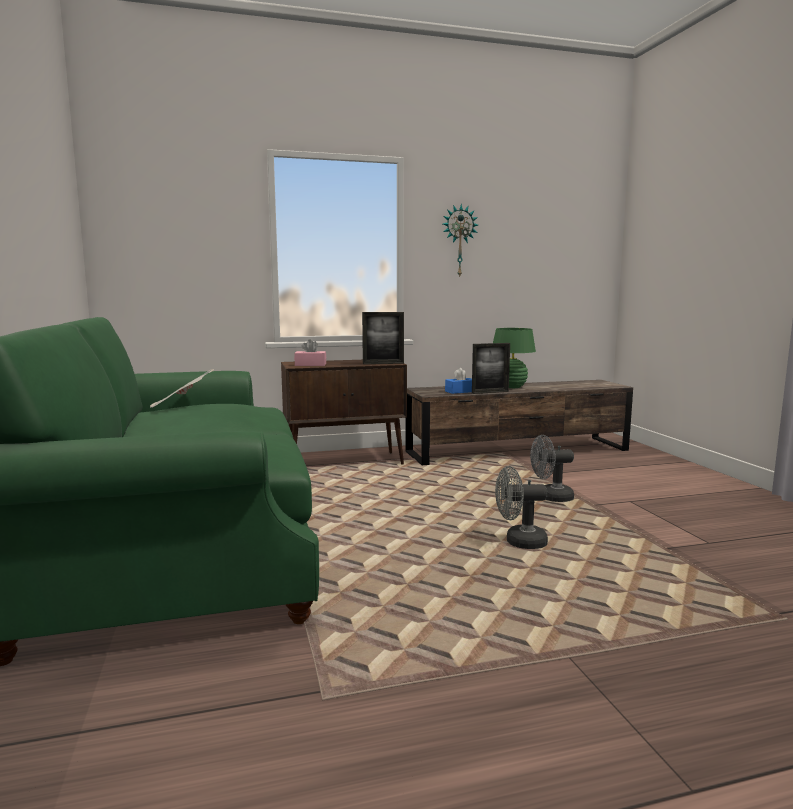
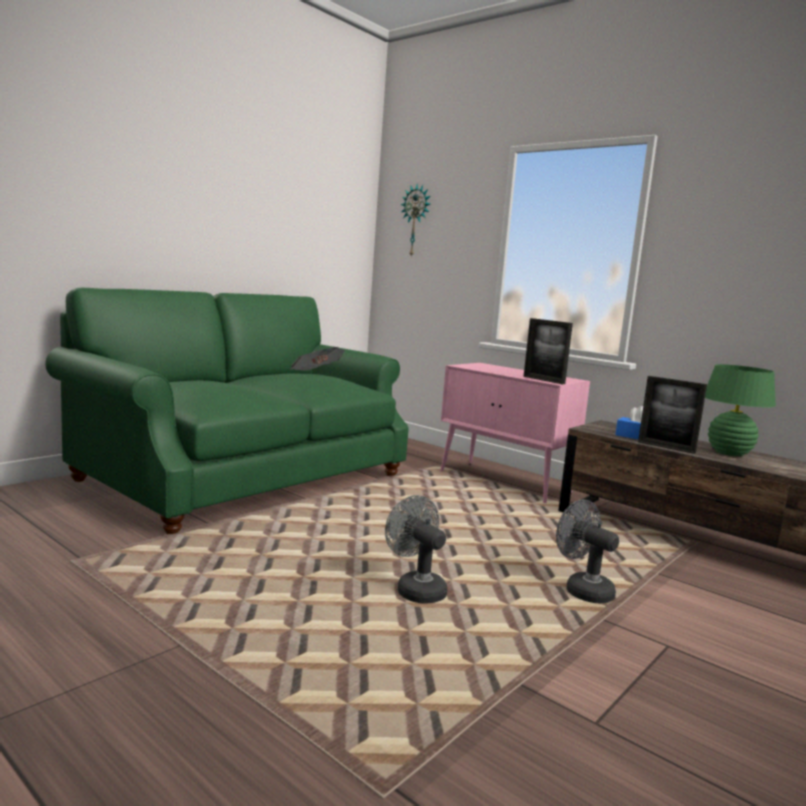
camera: 55 degrees right, 0 degrees up
(310, 365) = (479, 367): pink tissue box -> none
(345, 462) = (505, 482): brown cabinet -> pink cabinet
(459, 241) = (722, 240): wall clock -> wall clock (416, 221)

